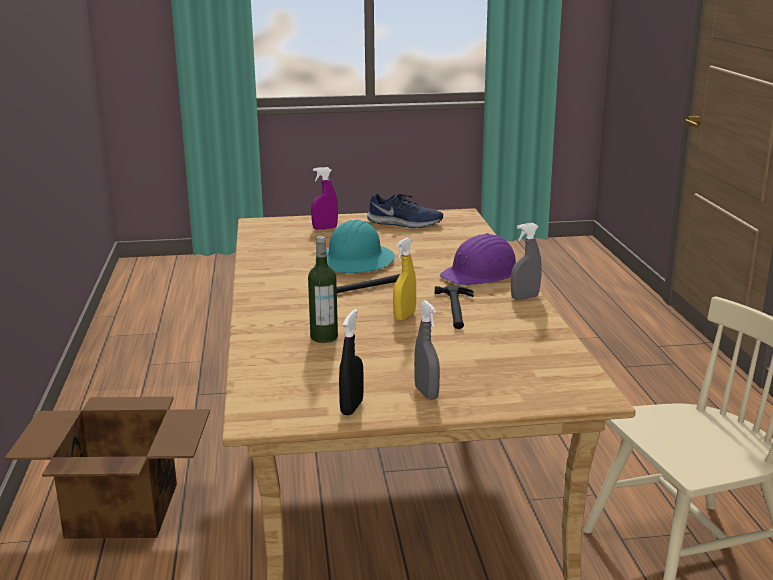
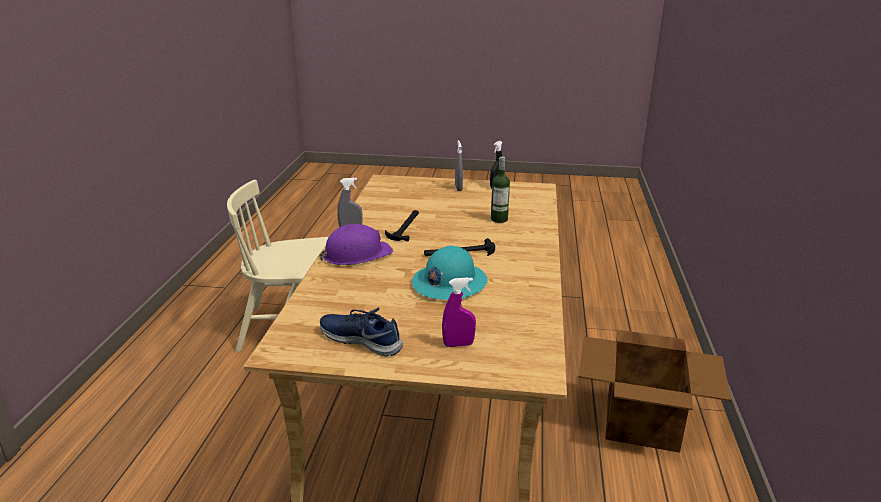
camera: 165 degrees left, 5 degrees up
(404, 316) = (442, 226): yellow spray bottle -> none

